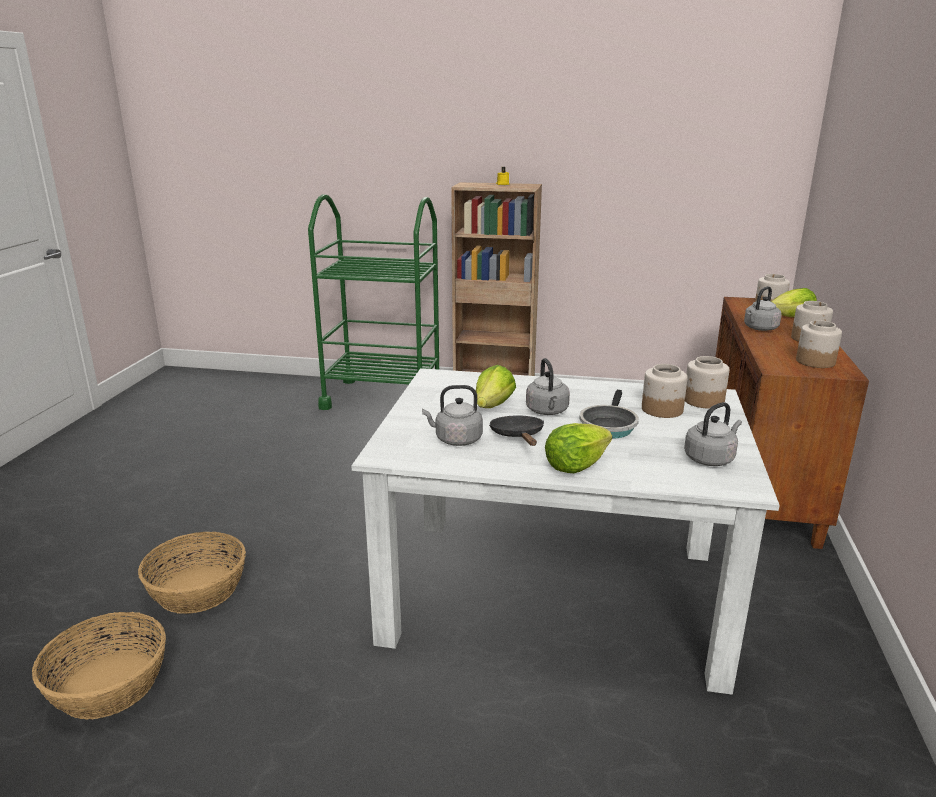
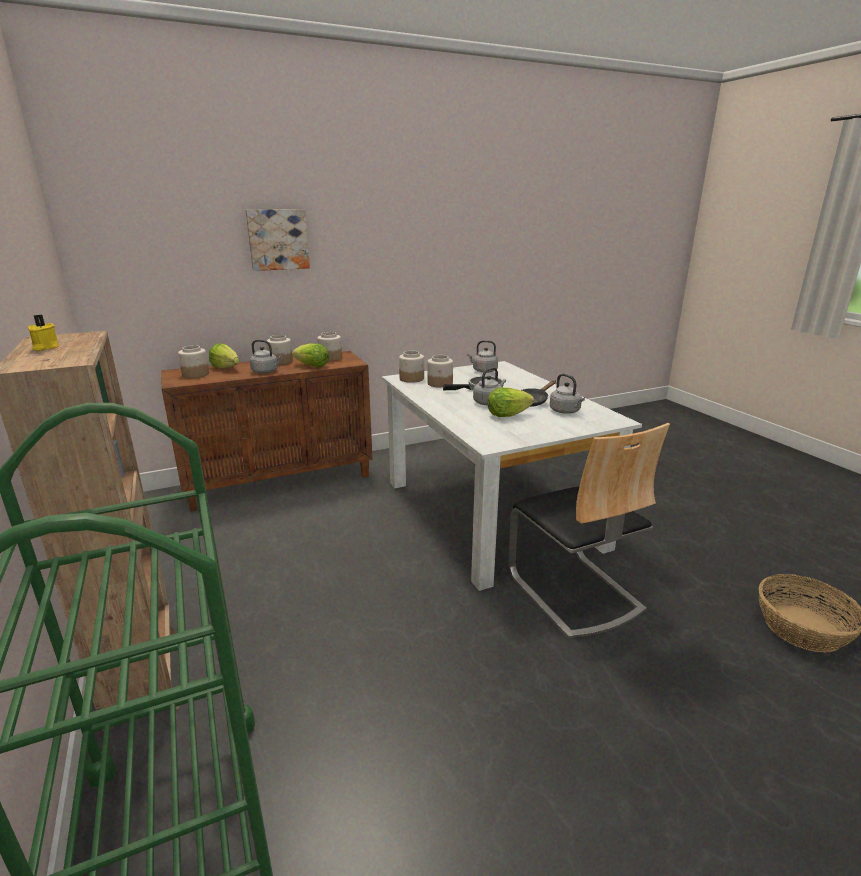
camera: 125 degrees left, 0 degrees up
(198, 589) = (711, 660): basket -> none
(358, 569) = (573, 592): none -> chair
(575, 466) = (539, 386): lettuce -> lettuce (312, 366)
(883, 173) = (278, 239): none -> picture

